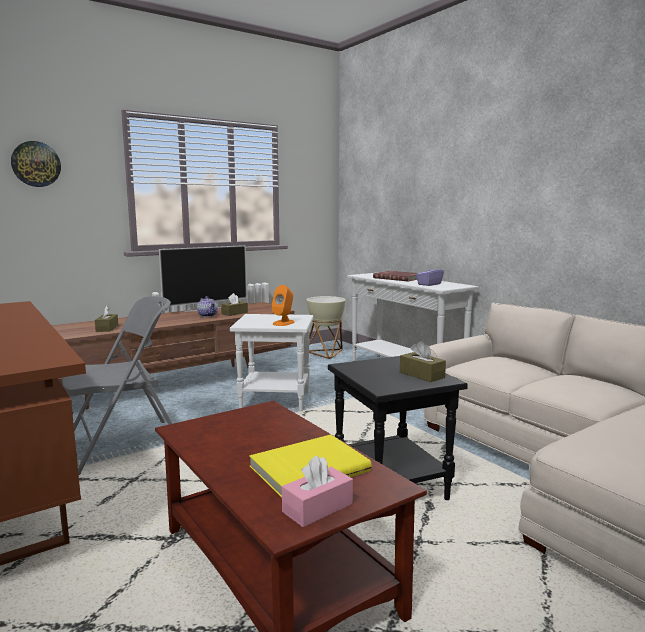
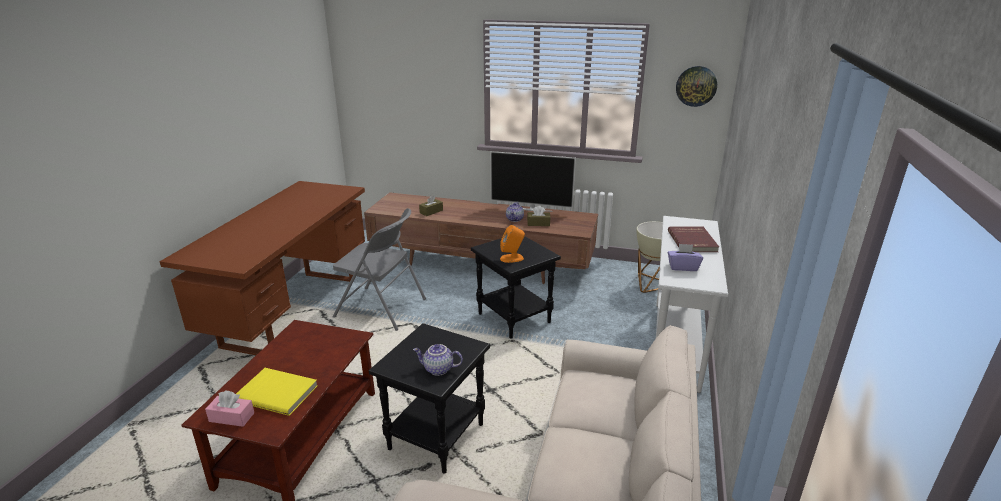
camera: 50 degrees right, 15 degrees up
(36, 164) = (417, 69): wall clock -> wall clock (696, 86)
(276, 400) = (515, 318): white side table -> black side table
(421, 375) = (438, 369): brown tissue box -> teapot

